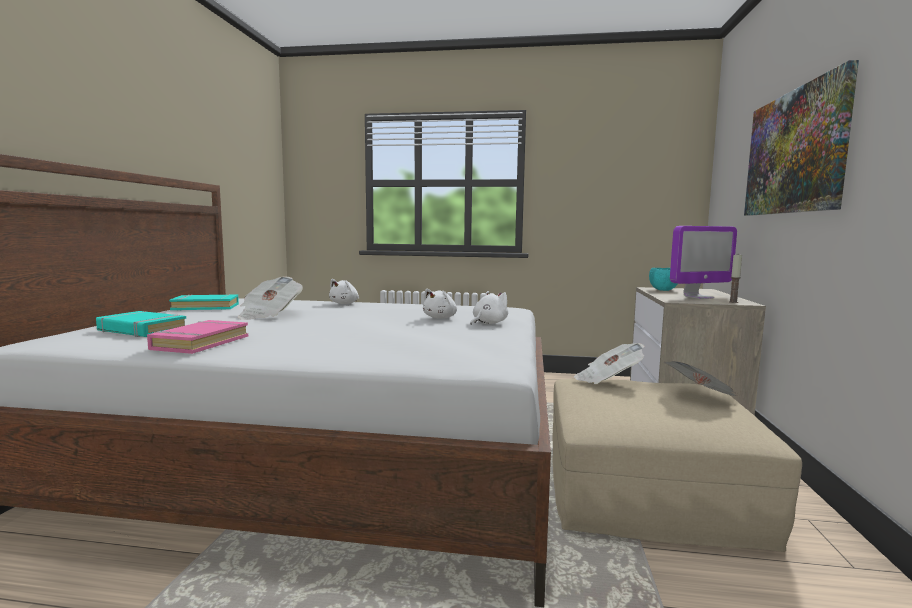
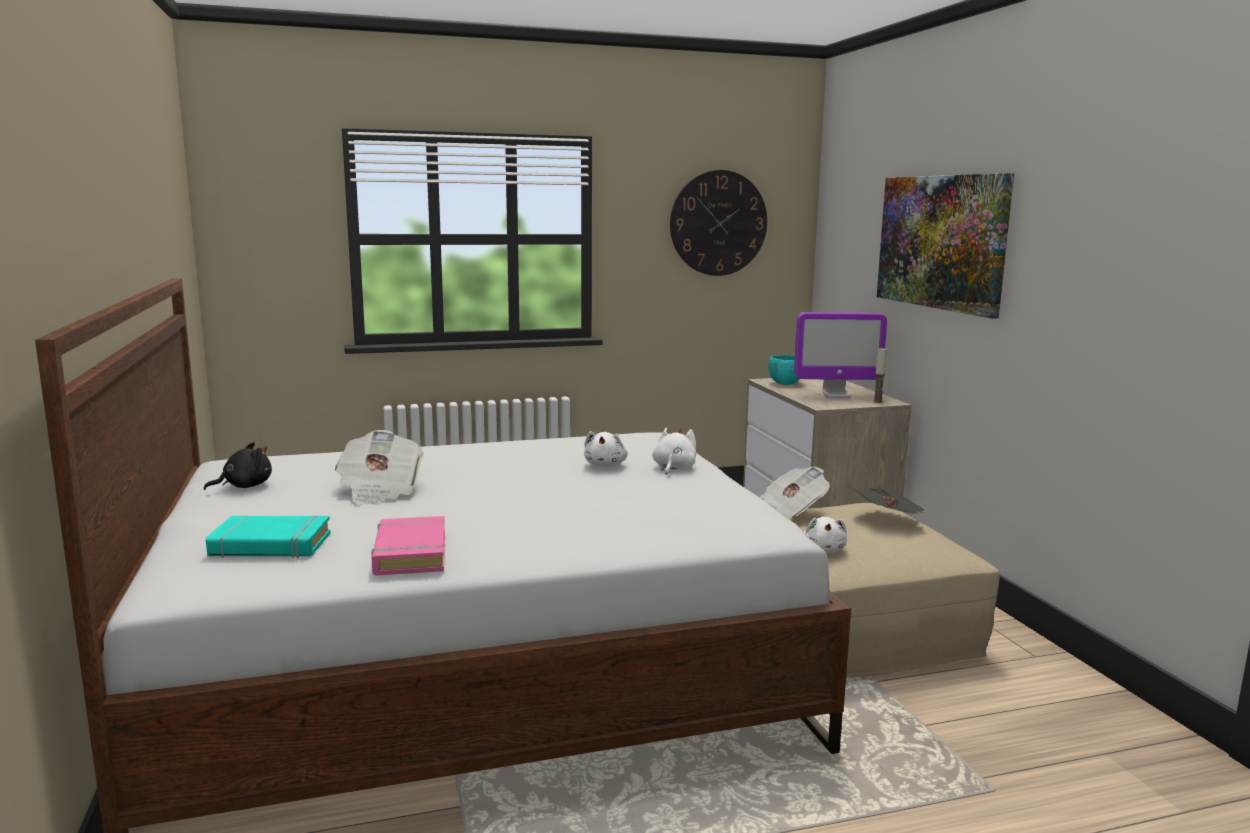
camera: 25 degrees left, 5 degrees up
(206, 307) = (244, 486): turquoise book -> black plush toy
(345, 303) = (432, 452): white plush toy -> white plush toy (823, 550)
(624, 170) = (718, 223): none -> wall clock
(698, 297) = (836, 395): monitor -> monitor turned 45 degrees clockwise

